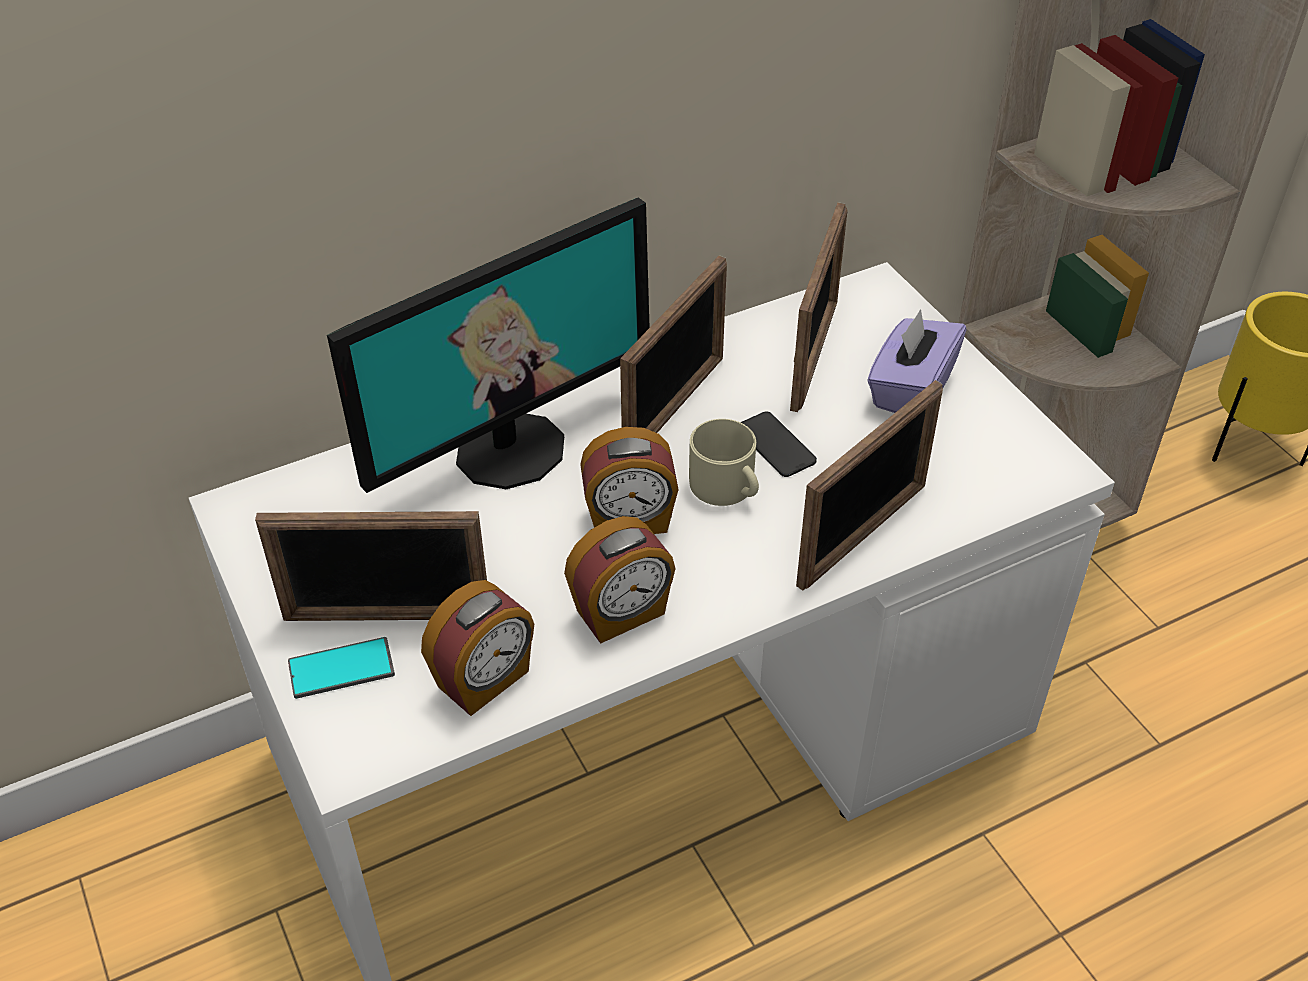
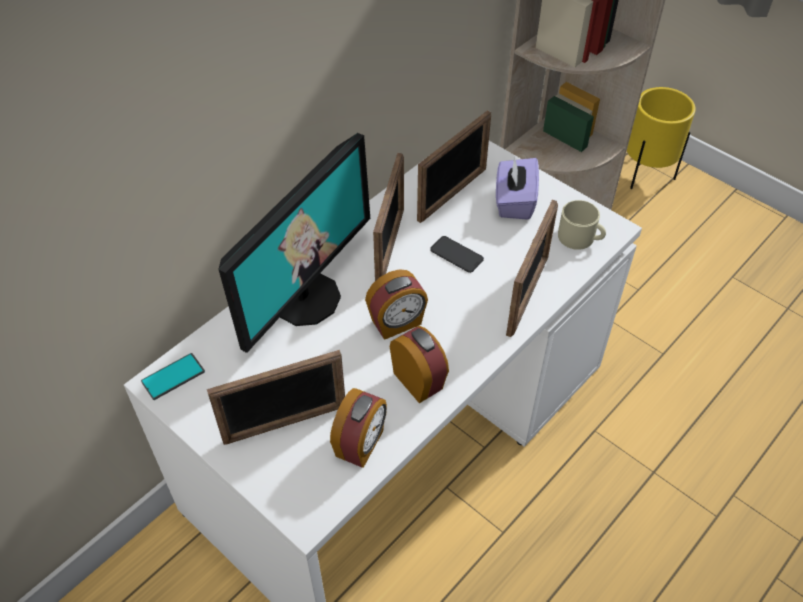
camera: 20 degrees left, 5 degrees up
(341, 668) = (273, 463): phone -> phone (173, 376)
(621, 614) = (419, 380): alarm clock -> alarm clock turned 75 degrees counterclockwise
(727, 487) = (441, 288): beige mug -> beige mug (580, 238)
(814, 355) = (452, 194): picture frame -> picture frame turned 45 degrees clockwise

